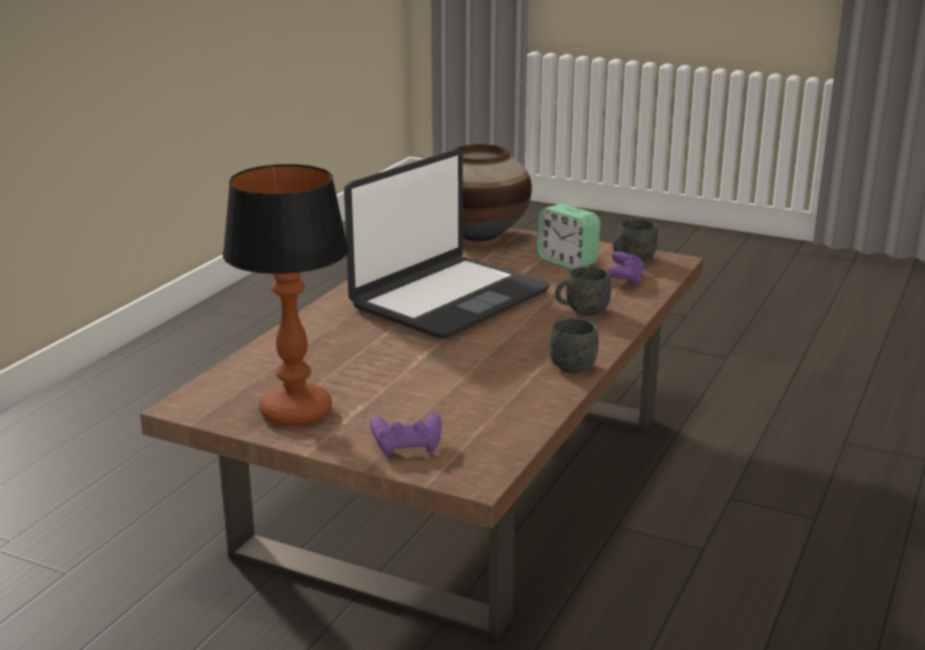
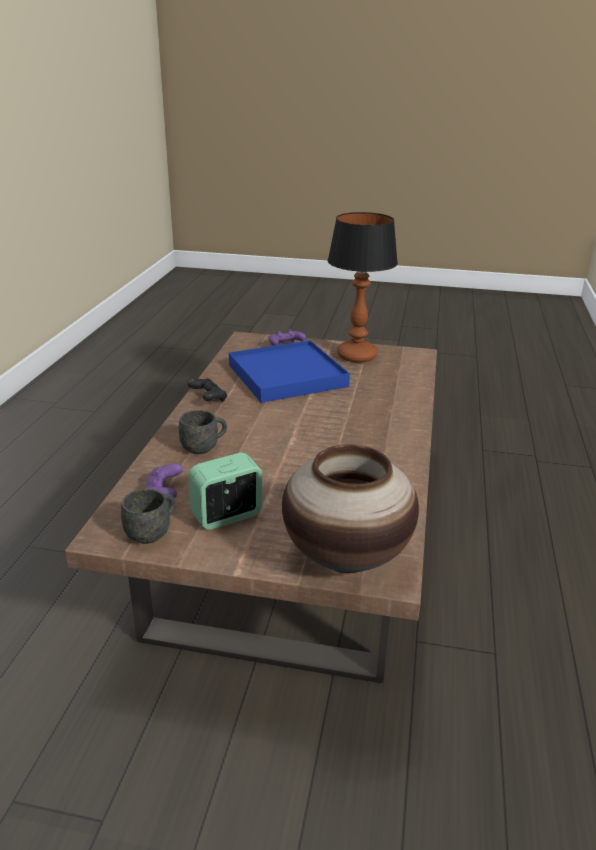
camera: 165 degrees right, 5 degrees up
(439, 387) = (286, 375): none -> blue tray
(448, 299) = (323, 447): laptop -> none
(567, 262) = (227, 516): alarm clock -> alarm clock turned 60 degrees counterclockwise
(569, 364) = (208, 399): grey mug -> black game controller

